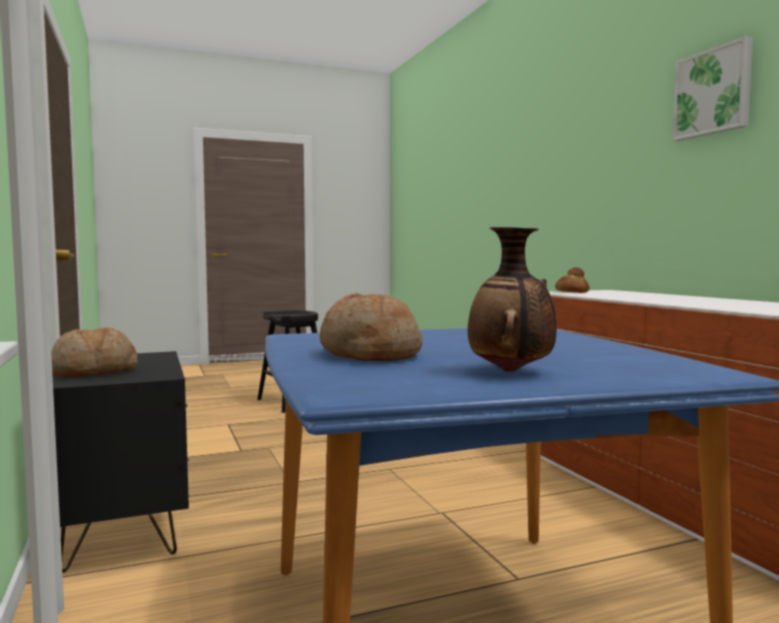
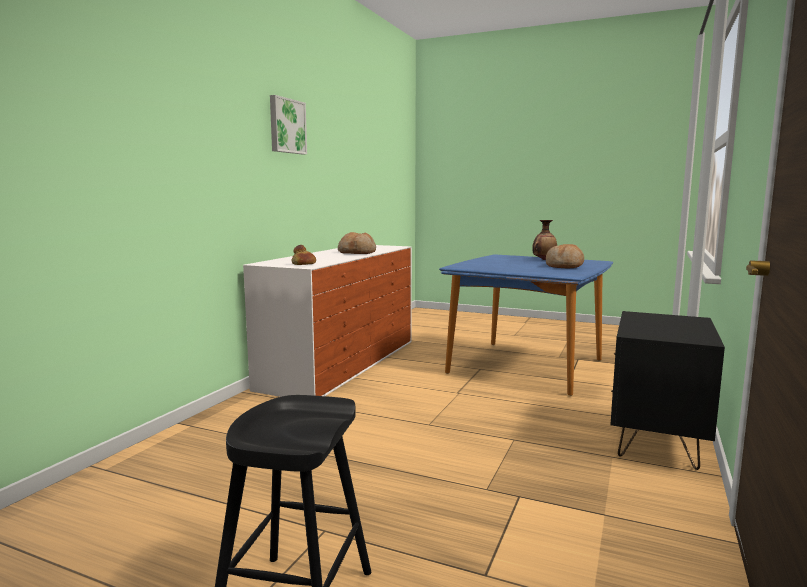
camera: 135 degrees left, 5 degrees up
(93, 372) = (680, 323): bread -> bread (357, 252)

